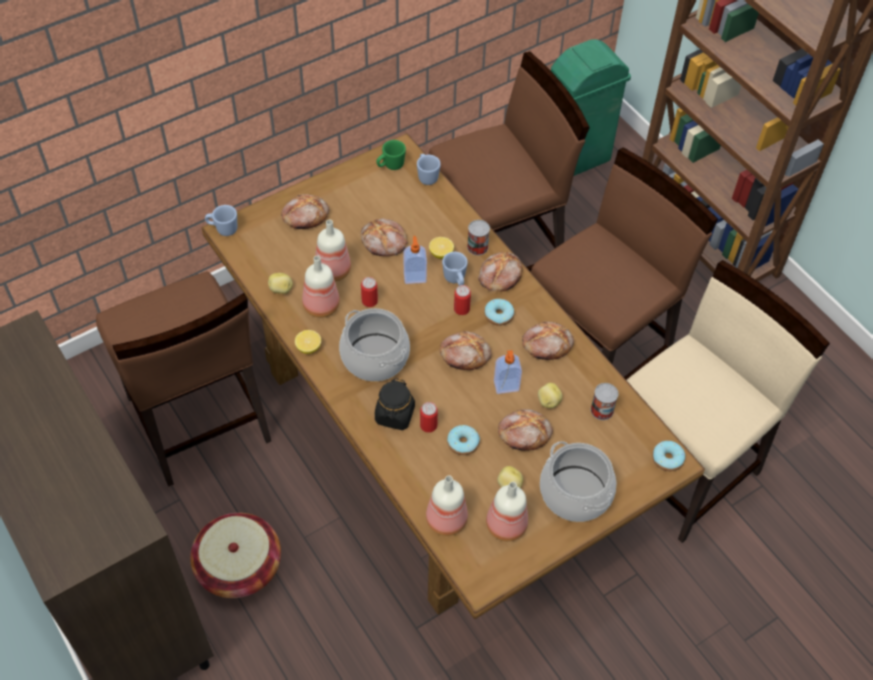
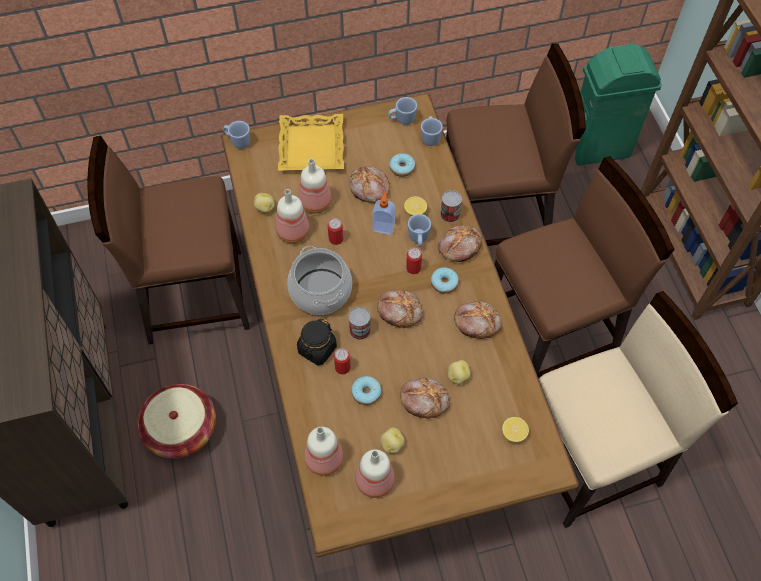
camera: 20 degrees right, 5 degrees up
(198, 421) = (194, 295): brown chair -> brown chair turned 90 degrees clockwise
(305, 216) = (311, 147): bread -> yellow tray
(308, 347) = (267, 267): lemon -> lemon (513, 433)
(390, 166) = (402, 120): green mug -> blue mug
(506, 387) = (425, 351): soap dispenser -> none
(575, 493) = (448, 470): cooking pot -> none
(602, 410) = (503, 399): can -> can (360, 330)
(667, 459) = (546, 464): donut -> donut (402, 168)

